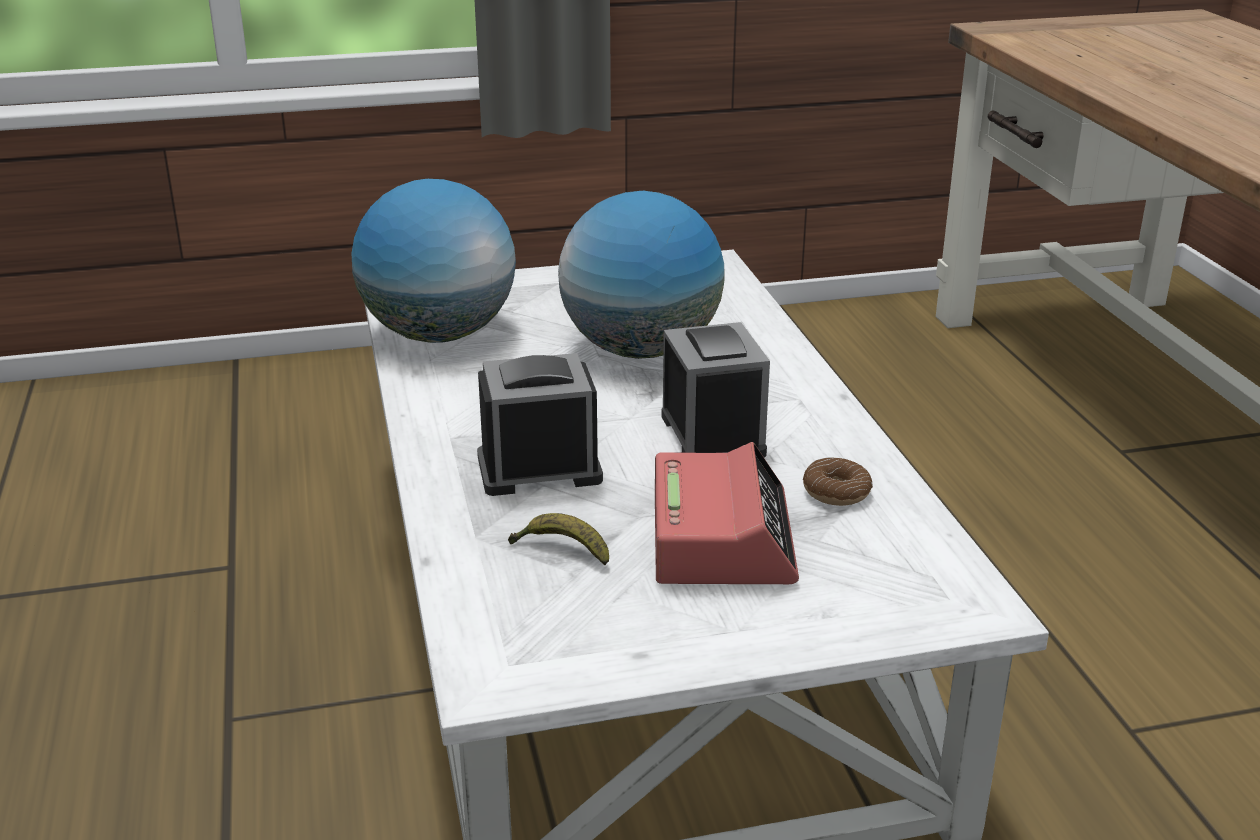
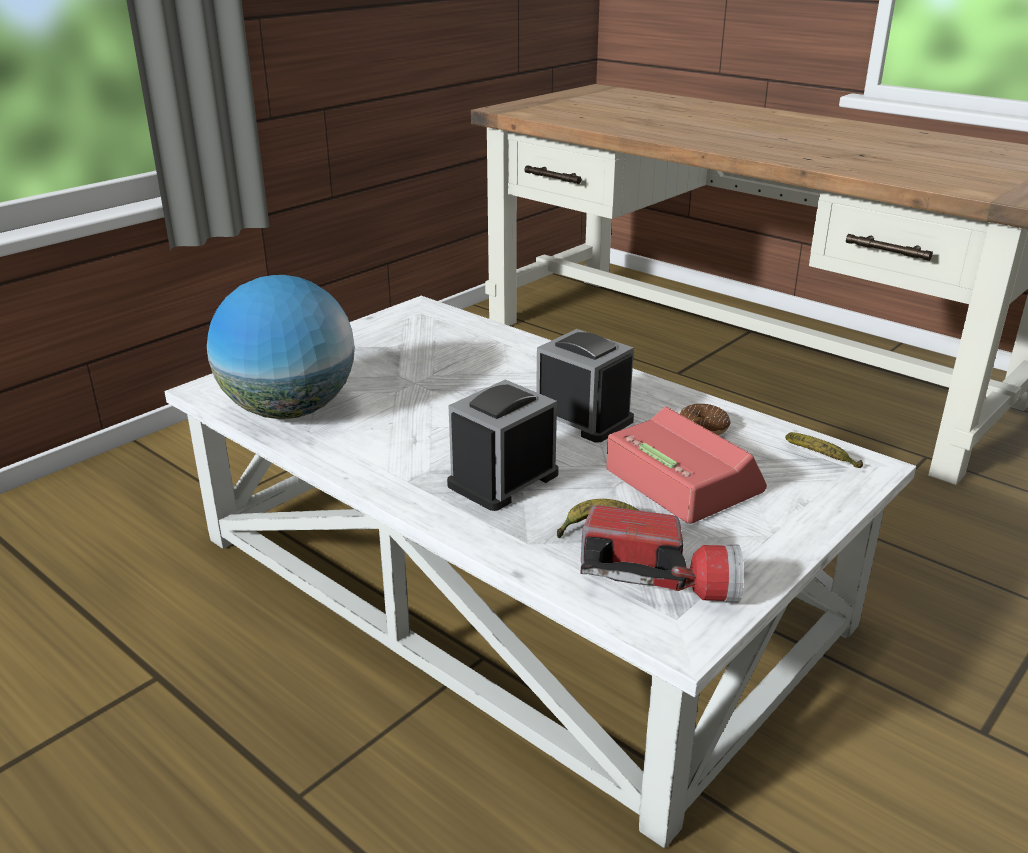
camera: 35 degrees left, 0 degrees up
(546, 622) = (658, 579): none -> flashlight
(641, 350) = (456, 378): globe -> none
(926, 576) = (819, 459): none -> banana

